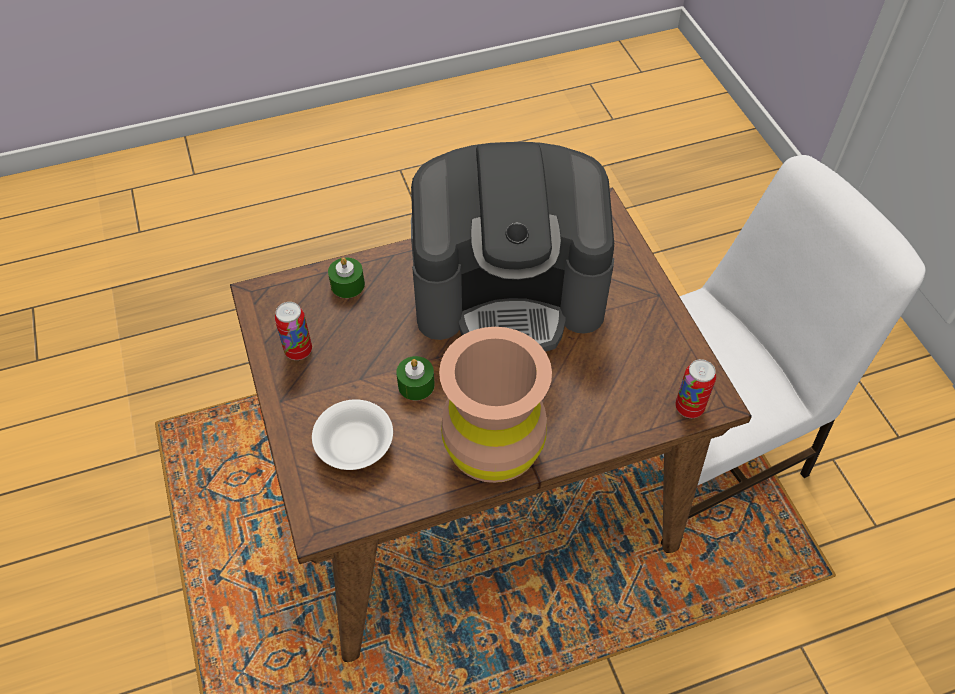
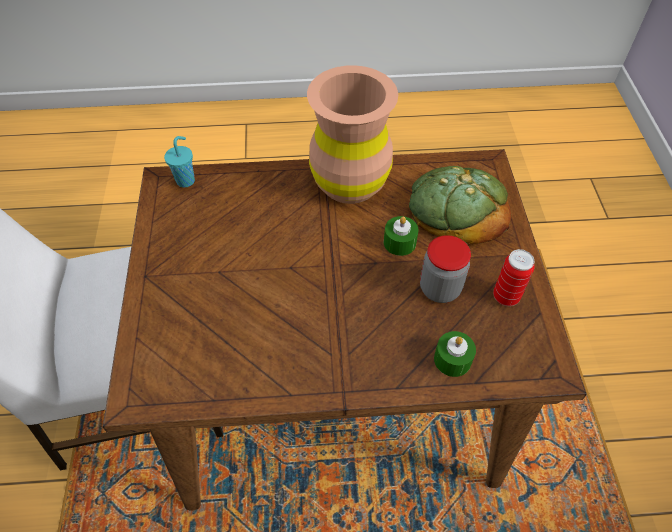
camera: 165 degrees left, 0 degrees up
(355, 444) = (457, 208): white bowl -> bread
(366, 344) = (440, 288): none -> jar
(509, 291) = (285, 312): coffee machine -> none
(689, 408) = (186, 180): can -> turquoise cup

